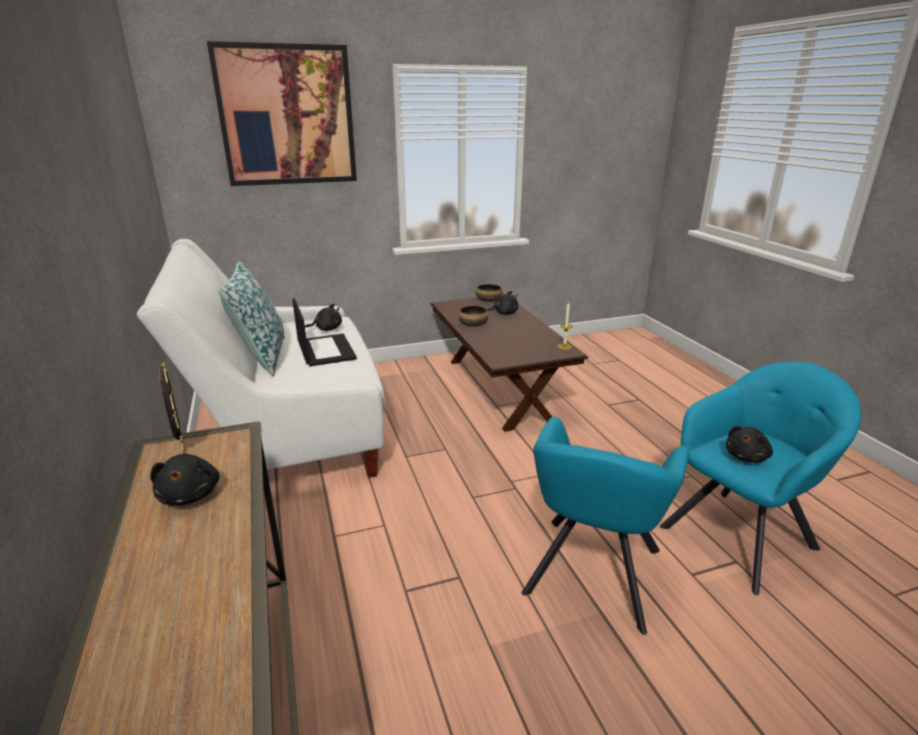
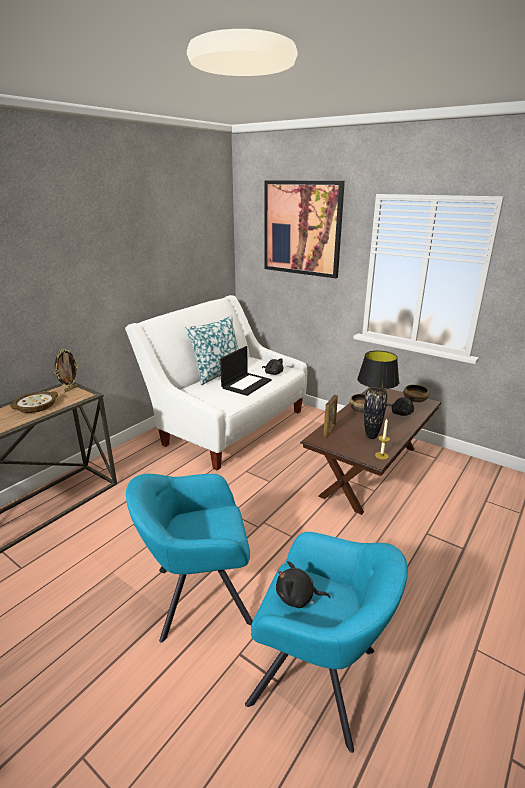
camera: 55 degrees right, 0 degrees up
(191, 494) = (36, 406): black plush toy -> bowl
(492, 350) = (329, 431): none -> picture frame
(527, 338) = (371, 436): none -> black table lamp

